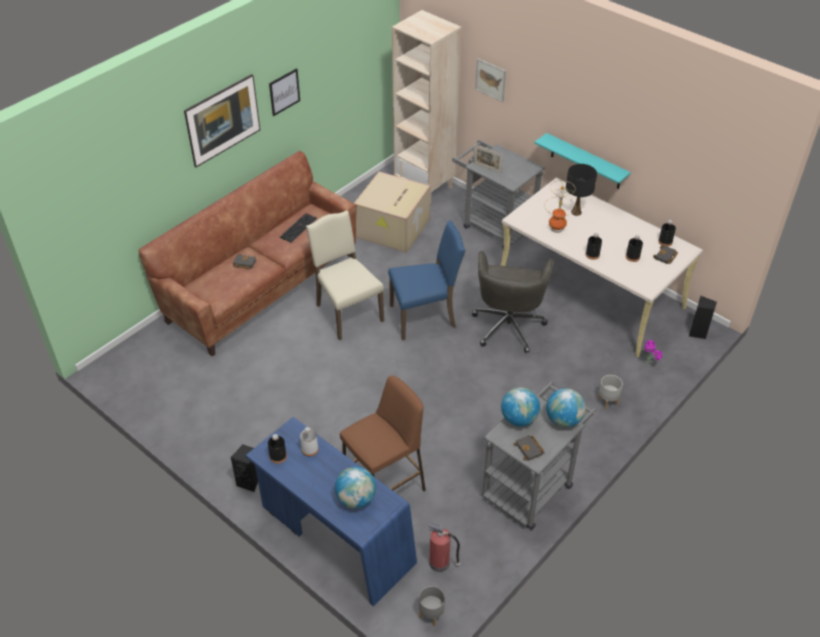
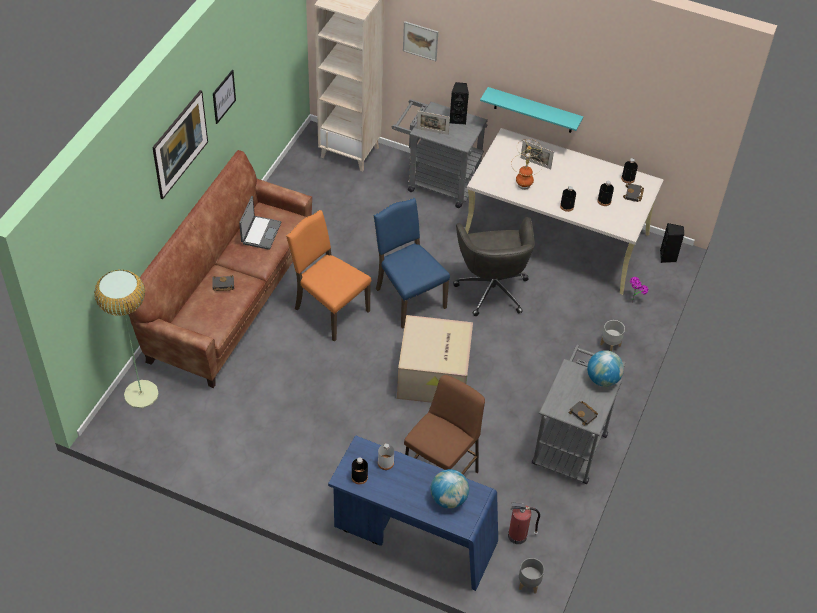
camera: 20 degrees left, 5 degrees up
(147, 347) = (141, 394): none -> floor lamp
(249, 482) = (310, 506): black speaker -> black speaker (458, 119)
(298, 227) = (260, 233): keyboard -> laptop
(347, 312) = (329, 310): beige chair -> orange chair
(393, 229) = (337, 207): cardboard box -> cardboard box (434, 376)
(424, 317) = (408, 297): blue chair -> blue chair turned 90 degrees counterclockwise
(518, 419) = (563, 388): globe -> none
(576, 212) = (535, 163): black table lamp -> picture frame

